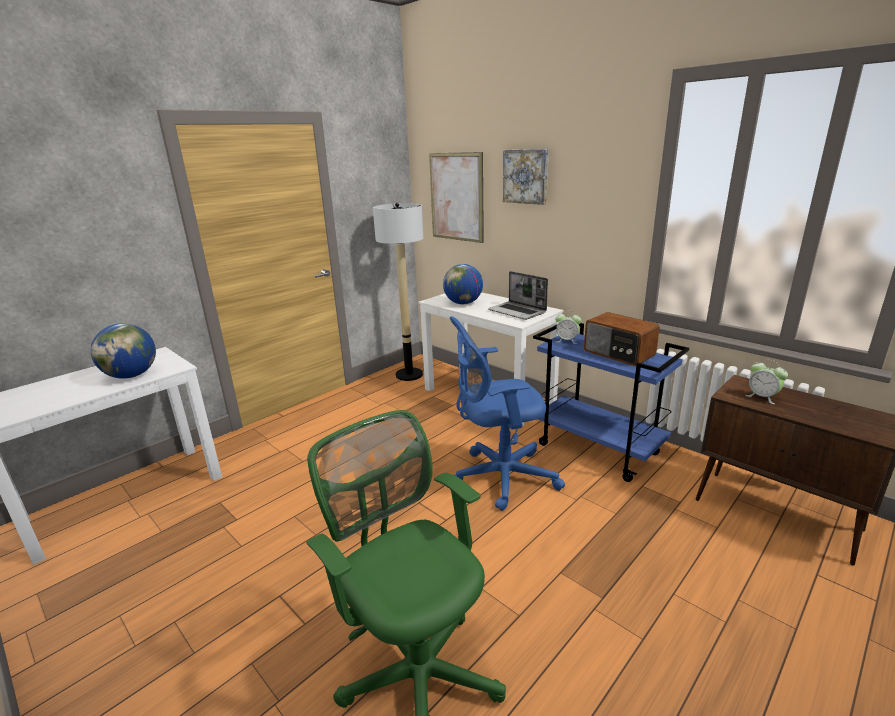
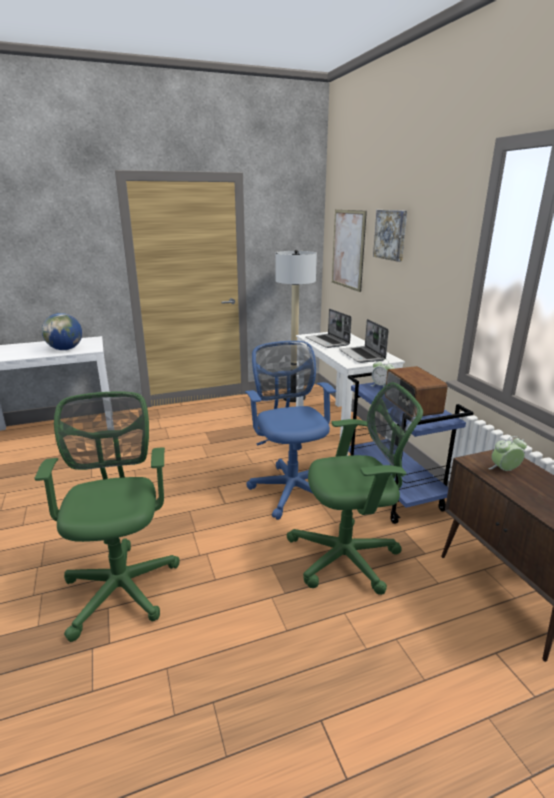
camera: 25 degrees right, 0 degrees up
(463, 303) = (328, 342): globe -> laptop
(499, 477) = (290, 488): blue office chair -> blue office chair turned 60 degrees clockwise
(623, 532) = (349, 557): none -> green office chair
(762, 397) = (504, 470): alarm clock -> alarm clock turned 90 degrees clockwise

